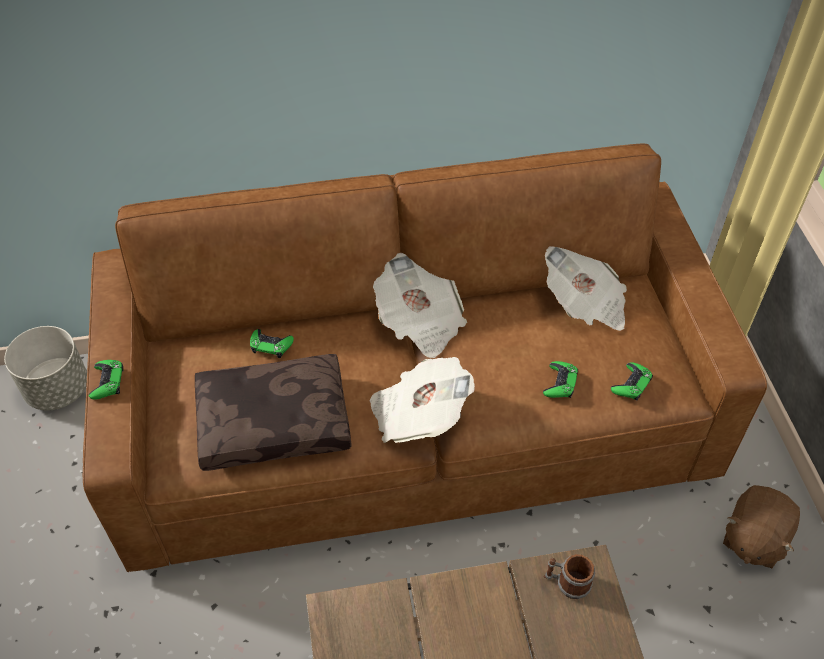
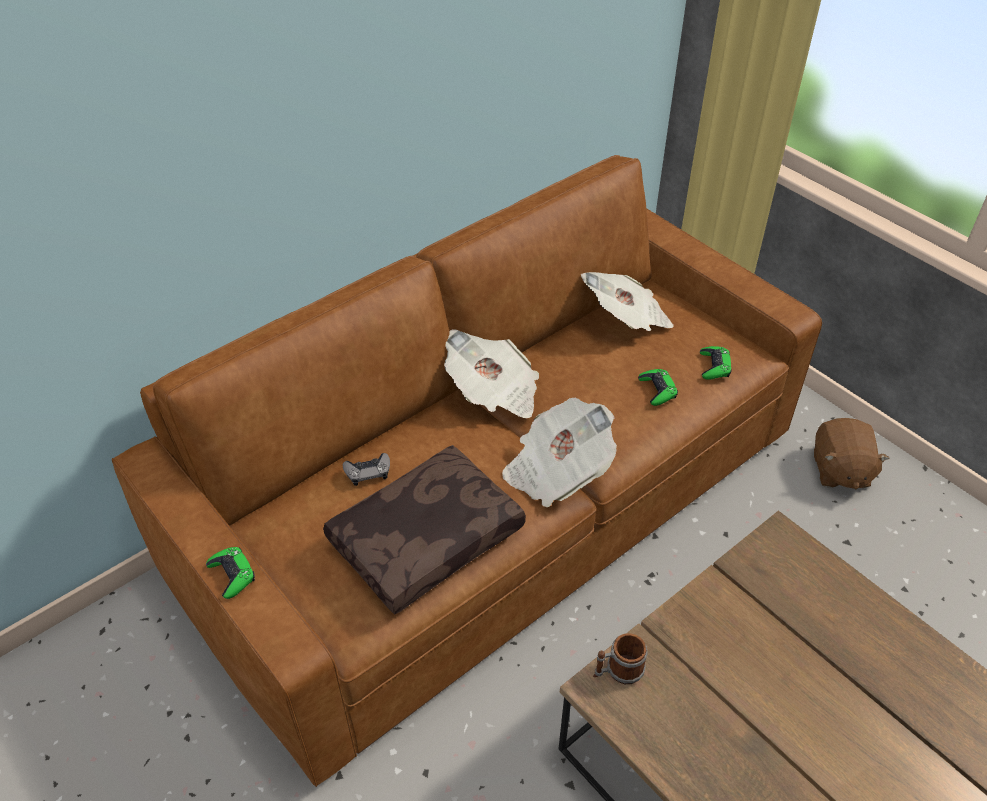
camera: 30 degrees left, 5 degrees down
(58, 389) = (95, 647): grey planter -> none
(271, 345) = (368, 471): green game controller -> grey game controller
(567, 583) = (773, 557): mug -> mug (618, 671)

